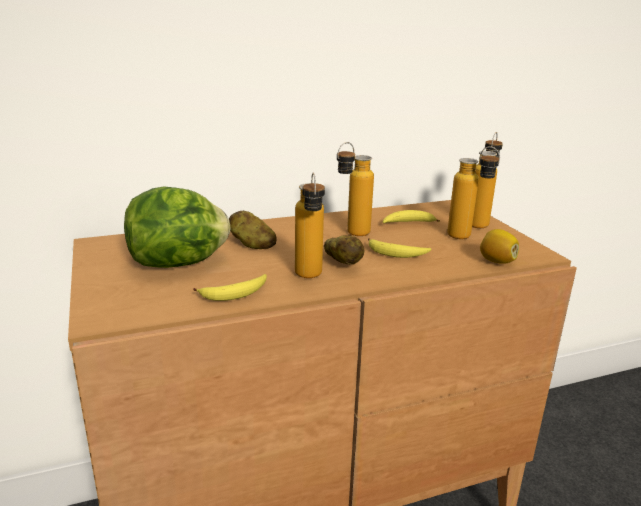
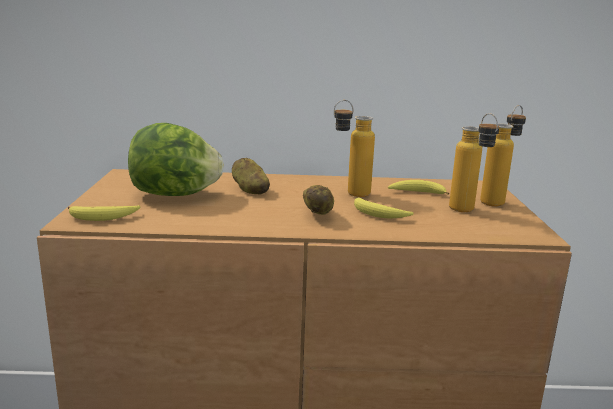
camera: 20 degrees right, 5 degrees down
(235, 293) = (198, 221): banana -> banana (103, 217)
(309, 278) = (274, 220): bottle -> none
(497, 261) = (480, 234): lemon -> none

